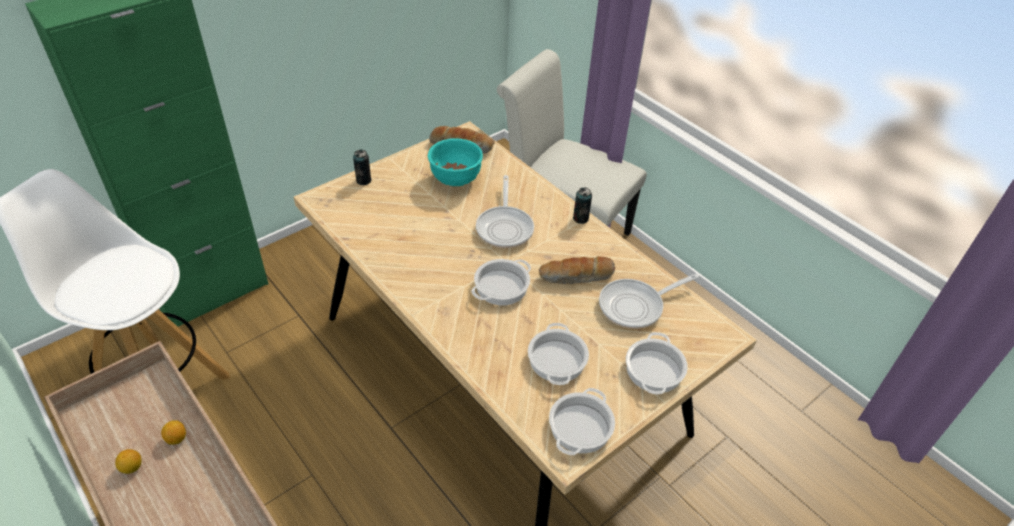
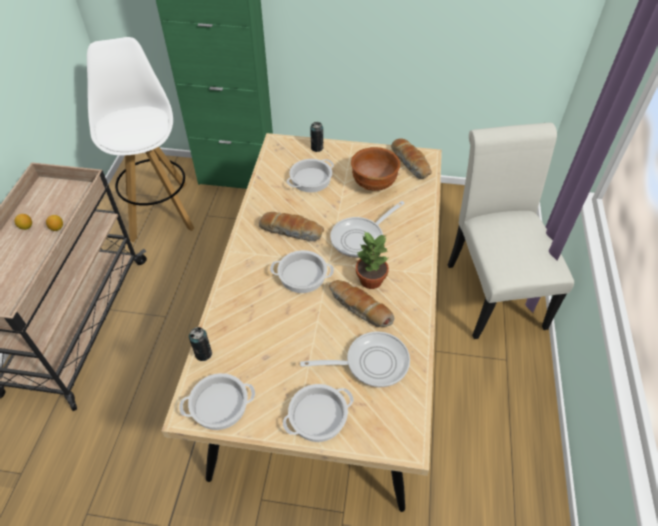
camera: 50 degrees right, 5 degrees up
(442, 260) = (292, 231): none -> bread
(455, 179) = (374, 184): turquoise bowl -> brown bowl
(555, 251) = (370, 280): none -> potted plant
(556, 360) = (267, 350): cooking pot -> cooking pot (311, 179)
(580, 218) = (422, 271): can -> can (203, 353)
(635, 306) = (371, 363): frying pan -> frying pan turned 150 degrees clockwise

